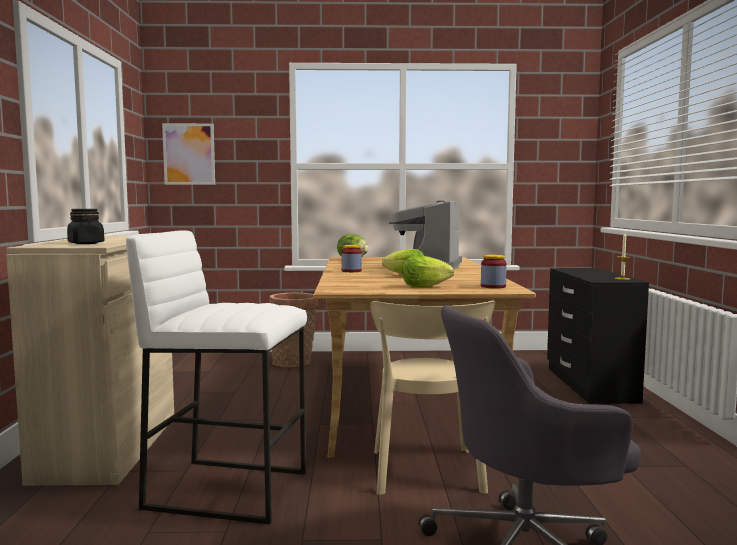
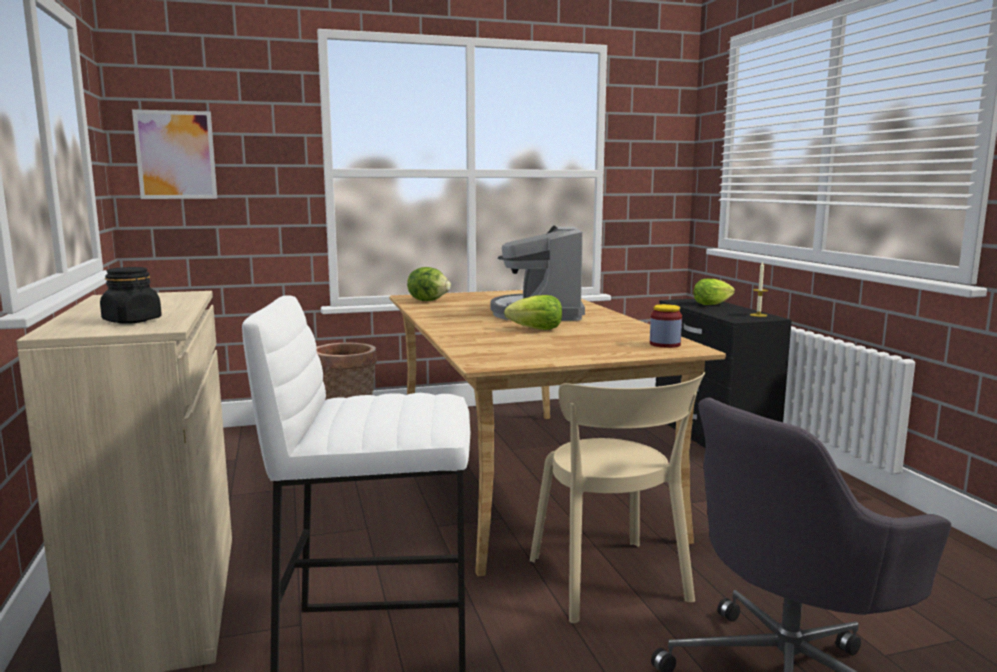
camera: 15 degrees left, 5 degrees up
(351, 271) = (455, 323): jar -> none
(424, 286) = (586, 349): lettuce -> lettuce (711, 304)

